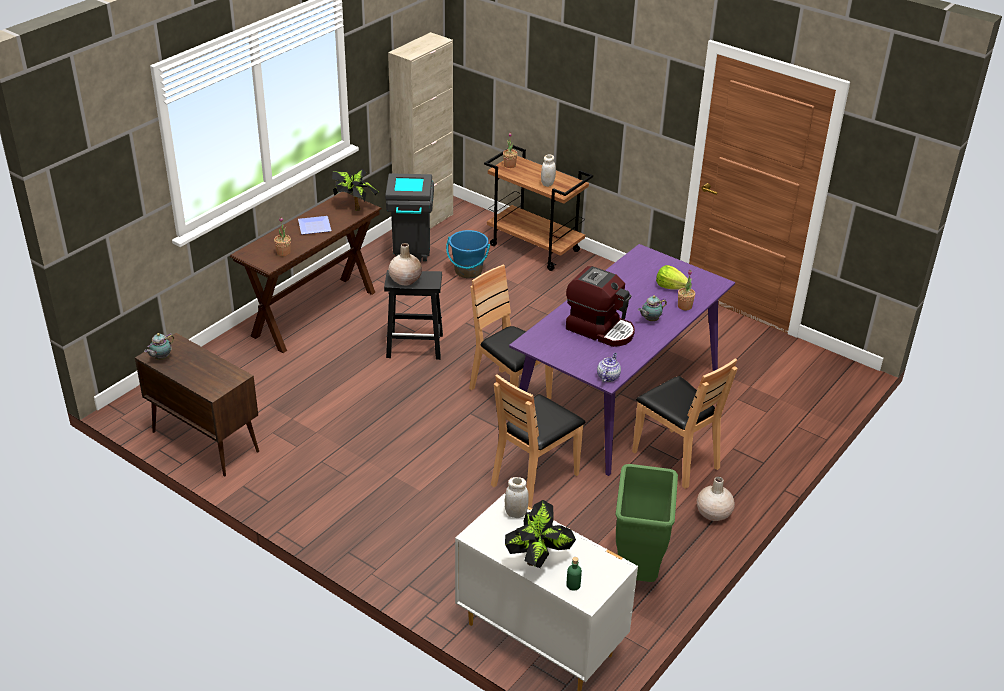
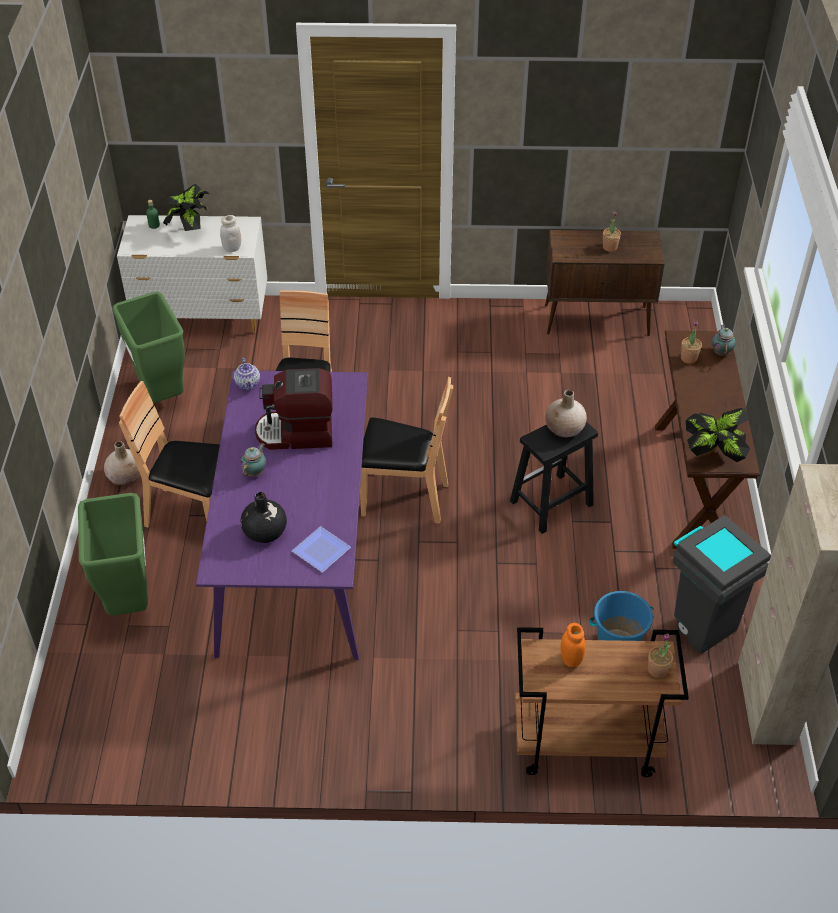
camera: 145 degrees right, 10 degrees up
(161, 358) = (638, 239): teapot -> teapot (721, 352)
(313, 227) = (709, 403): plate -> plate (321, 549)
(547, 184) = (571, 659): white jar -> orange jar
(671, 287) = (265, 532): lettuce -> black vase
(684, 306) = (231, 511): potted plant -> potted plant (610, 247)
(758, 425) = (129, 601): none -> green trash can

